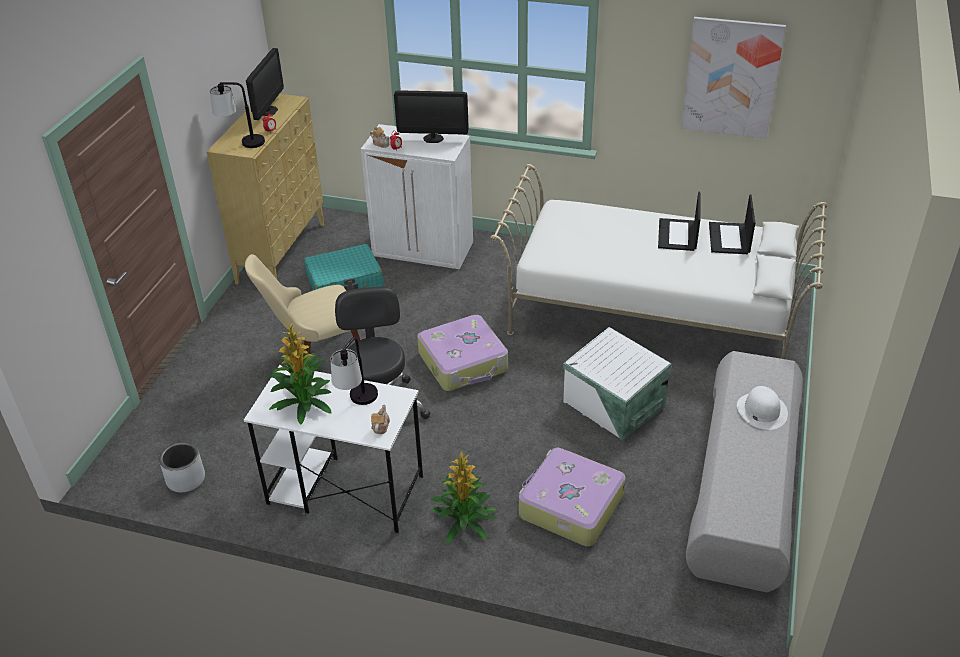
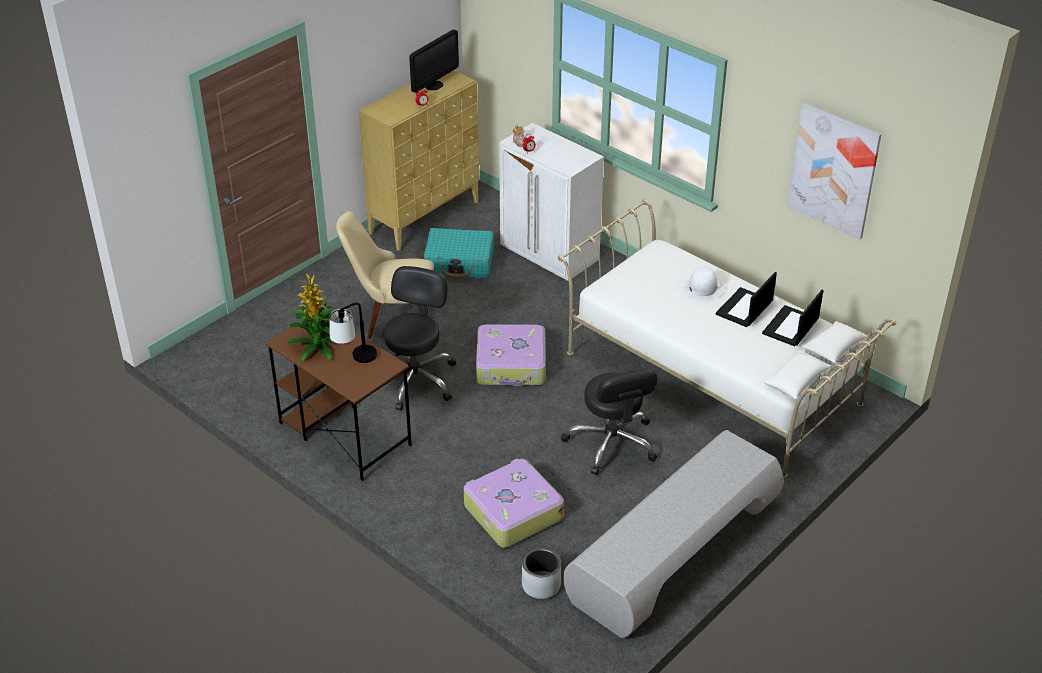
camera: 25 degrees right, 0 degrees up
(186, 479) = (233, 382): grey planter -> grey planter (541, 585)
(242, 143) = (391, 110): table lamp -> none
(344, 490) = (344, 433): white desk -> brown desk
(380, 426) = (359, 383): teapot -> none
(433, 138) = (569, 150): monitor -> none
(464, 521) = (419, 492): potted plant -> none
(613, 406) = (612, 446): white storage box -> black office chair
(761, 410) = (707, 487): white hat -> white hat (702, 287)

